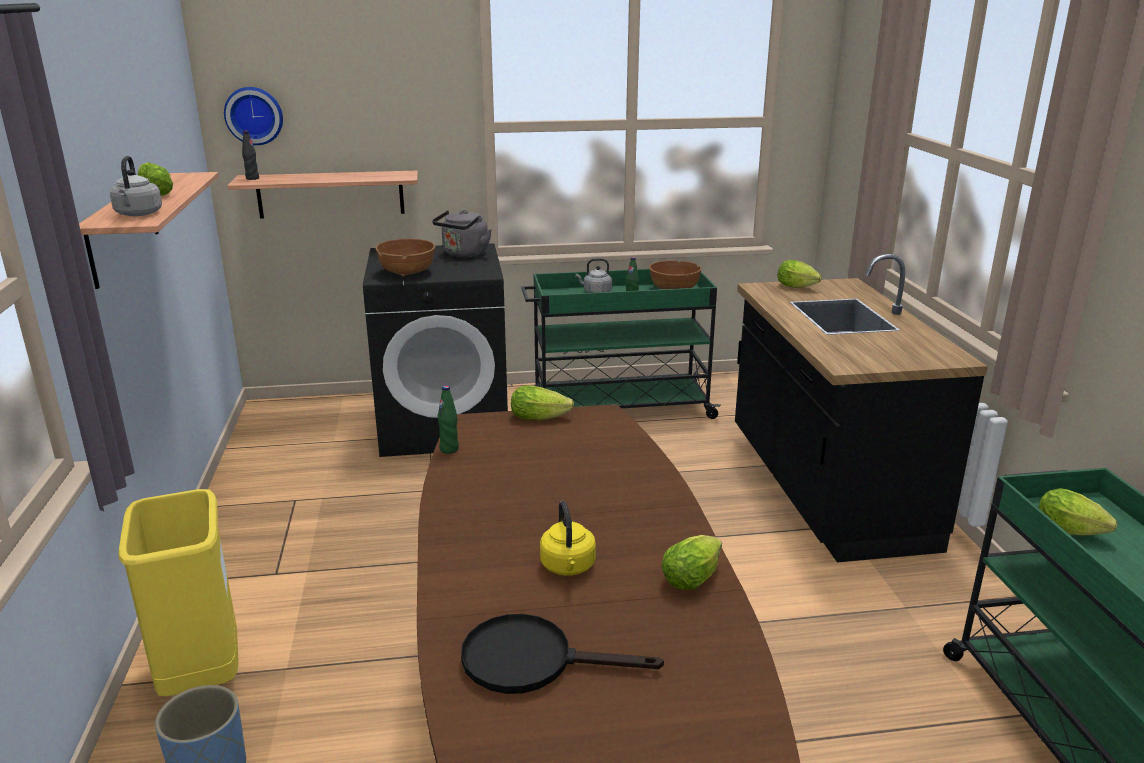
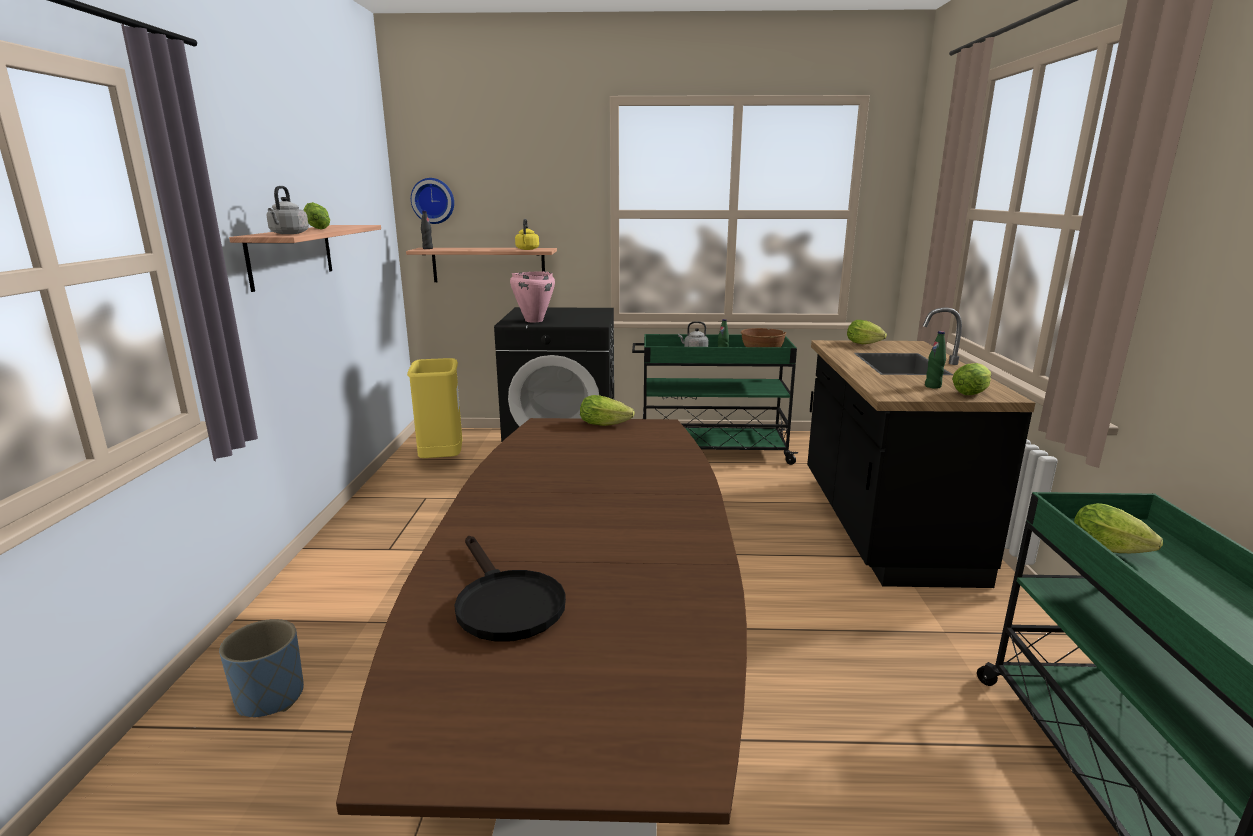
camera: 10 degrees right, 5 degrees down
(201, 676) = (298, 620): yellow trash can -> yellow trash can (441, 461)
(407, 272) = (533, 320): brown bowl -> pink cooking pot
(449, 449) = (516, 440): green bottle -> green bottle (933, 386)
(464, 254) = (585, 312): grey kettle -> none
(533, 660) = (504, 603): black frying pan -> black frying pan turned 135 degrees counterclockwise
(568, 567) = (576, 532): yellow kettle -> yellow kettle (527, 249)
(693, 577) = (692, 550): lettuce -> lettuce (972, 393)

